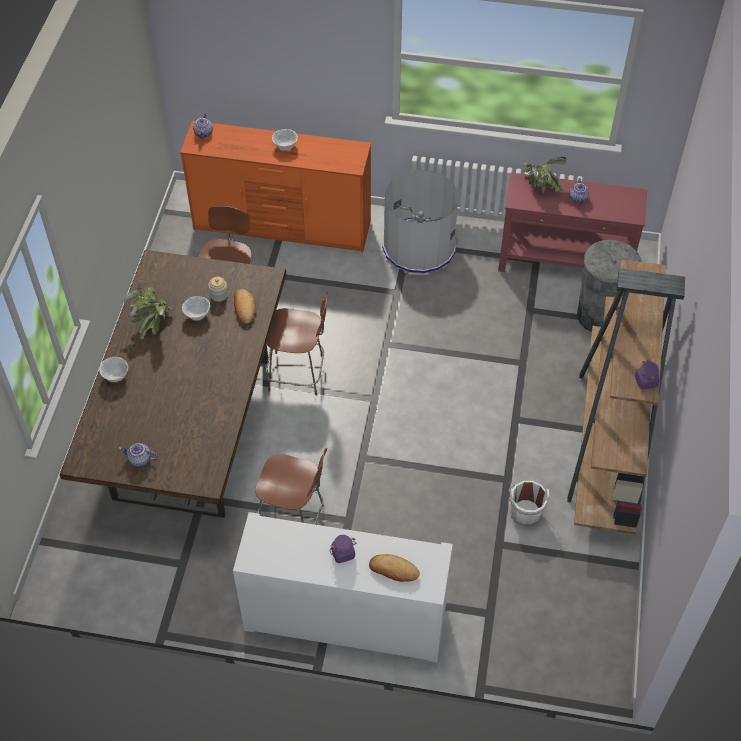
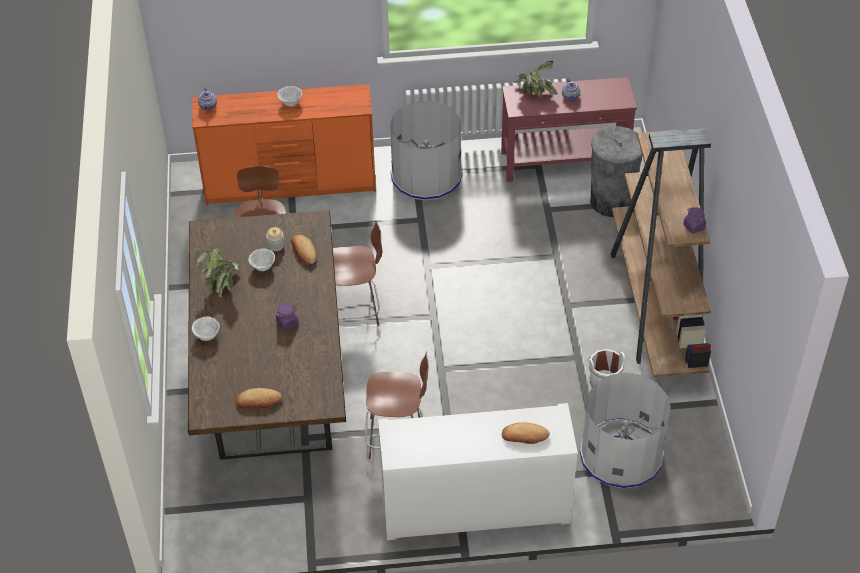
camera: 15 degrees left, 5 degrees down
(139, 460) = (258, 401): teapot -> bread
(343, 553) = (475, 433): purple jar -> purple jar (287, 322)
(516, 599) = (621, 454): none -> grey trash can

